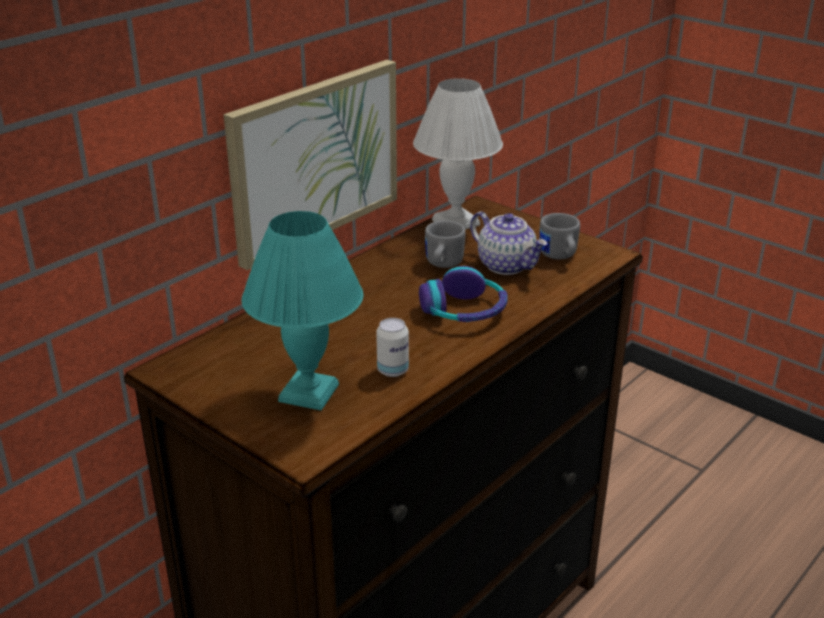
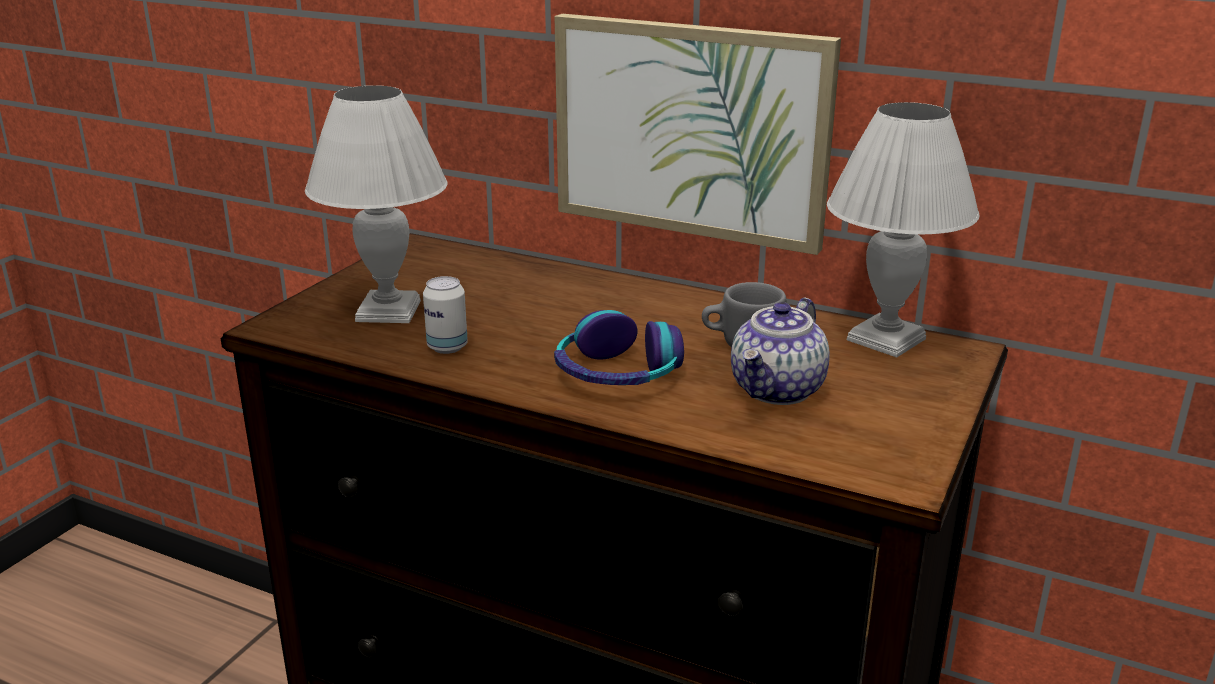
camera: 75 degrees right, 5 degrees down
(308, 392) = (390, 311): turquoise table lamp -> white table lamp
(559, 257) = (846, 430): grey mug -> none

